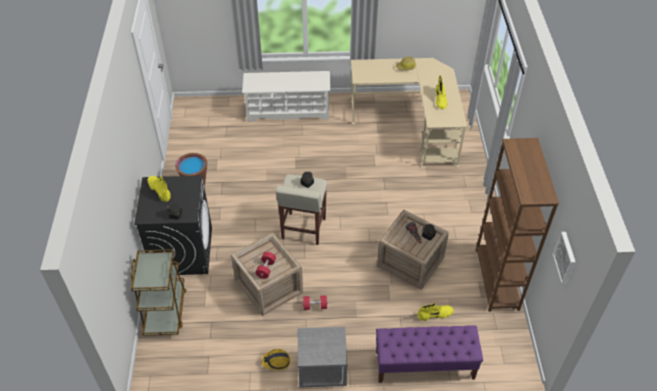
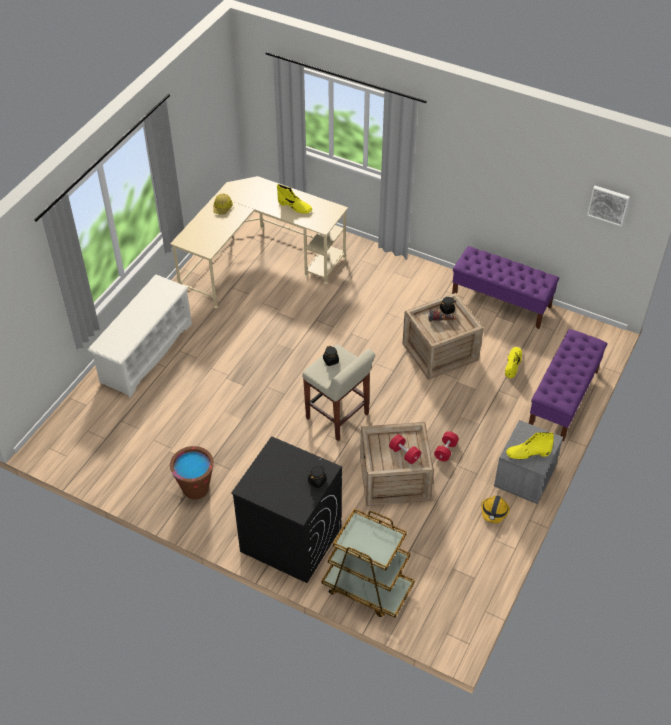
camera: 60 degrees left, 0 degrees up
(159, 190) = (265, 483): yellow boot -> yellow boot (528, 453)
(497, 279) = (501, 302): brown bookcase -> purple bench

